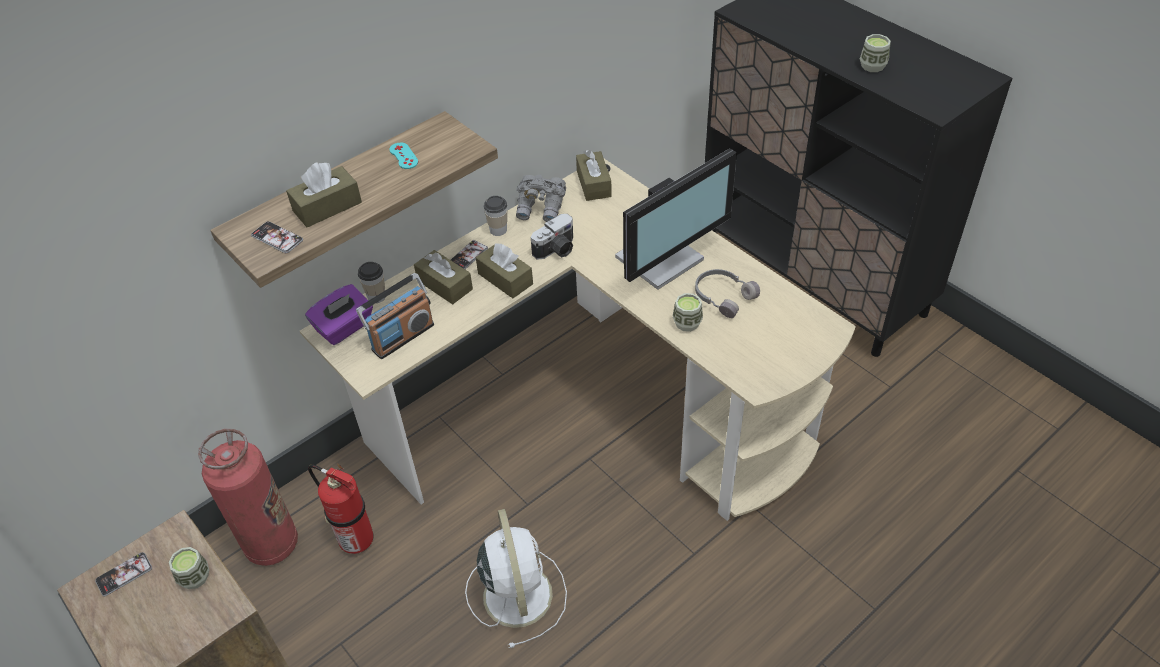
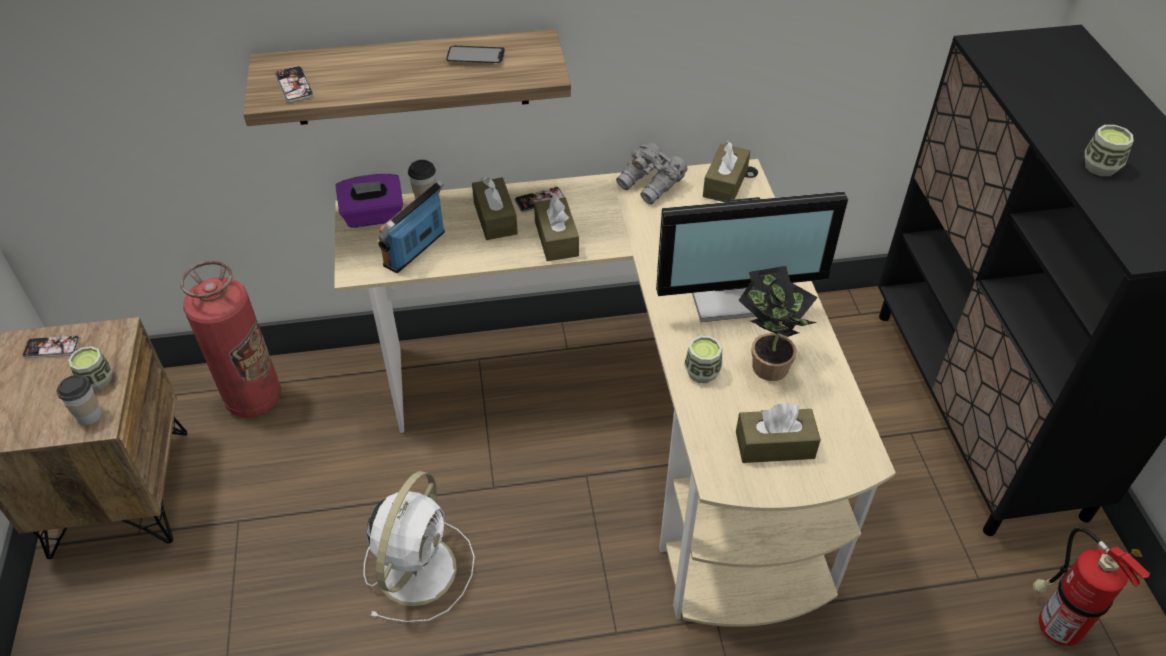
camera: 30 degrees right, 0 degrees up
(327, 207) = (363, 75): brown tissue box -> brown tissue box (774, 445)
(353, 540) = (320, 433): fire extinguisher -> fire extinguisher (1053, 624)
(402, 337) = (415, 249): radio -> radio turned 135 degrees clockwise
(403, 156) = (475, 56): turquoise game controller -> phone
(498, 230) = (591, 188): cup -> cup (89, 415)
(557, 250) = (631, 233): camera -> none
(723, 296) = (766, 363): grey headphones -> potted plant

